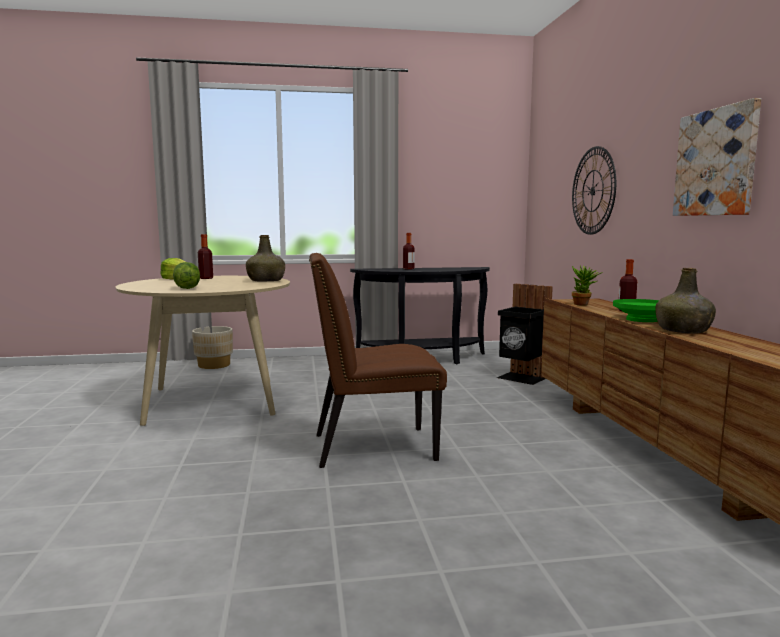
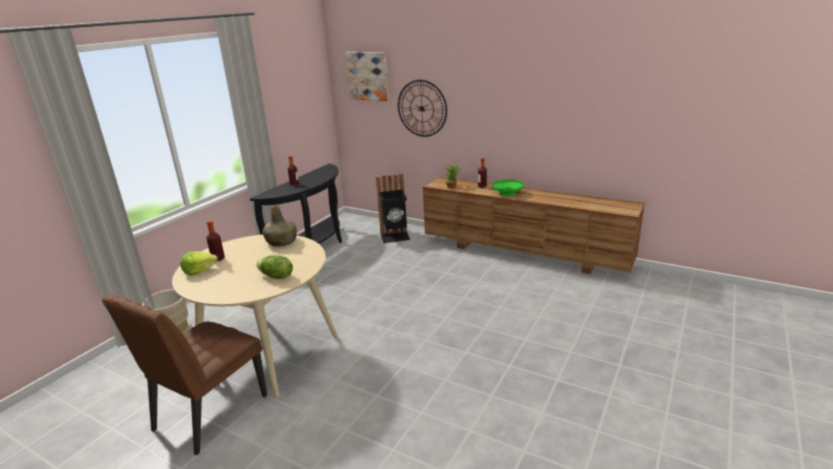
camera: 50 degrees left, 15 degrees up
(375, 447) = (433, 320): brown chair -> brown chair (211, 411)
(683, 330) = (539, 197): green bottle -> none
(716, 162) = (531, 107): picture -> picture (367, 76)

